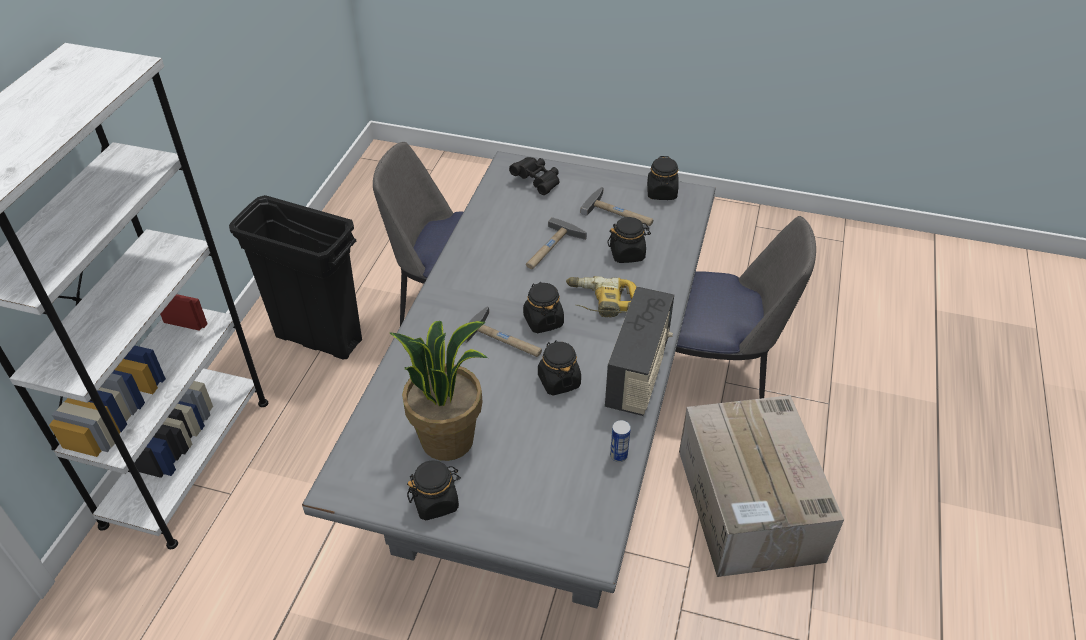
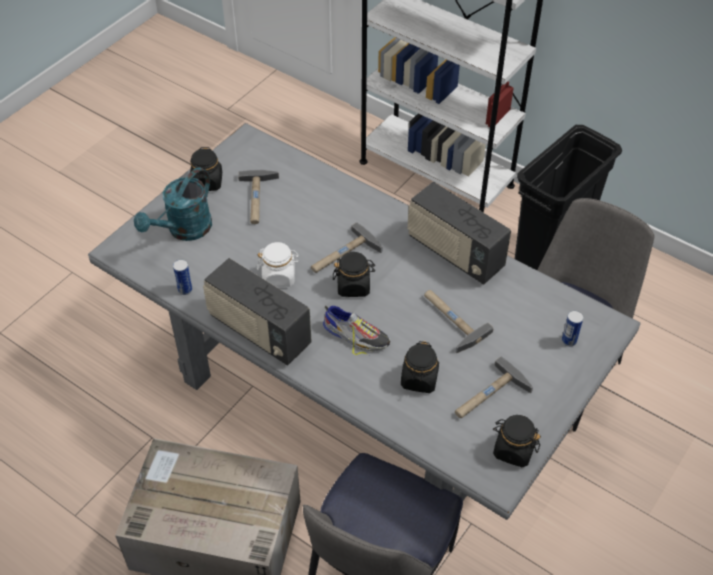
camera: 110 degrees right, 5 degrees up
(448, 438) = (258, 199): potted plant -> hammer
(466, 263) = (454, 253): none -> radio
(530, 493) = (184, 230): none -> turquoise watering can
(537, 182) = (569, 341): black binoculars -> can
(558, 381) = (279, 276): black jar -> white jar
(603, 303) = (356, 335): power drill -> shoe

